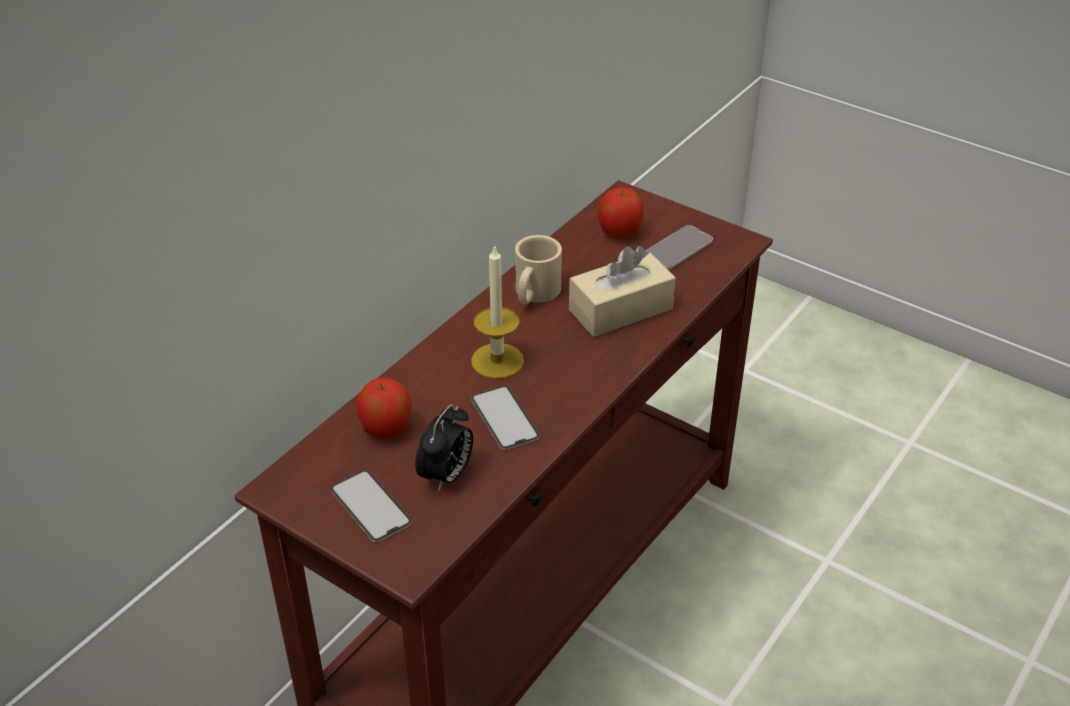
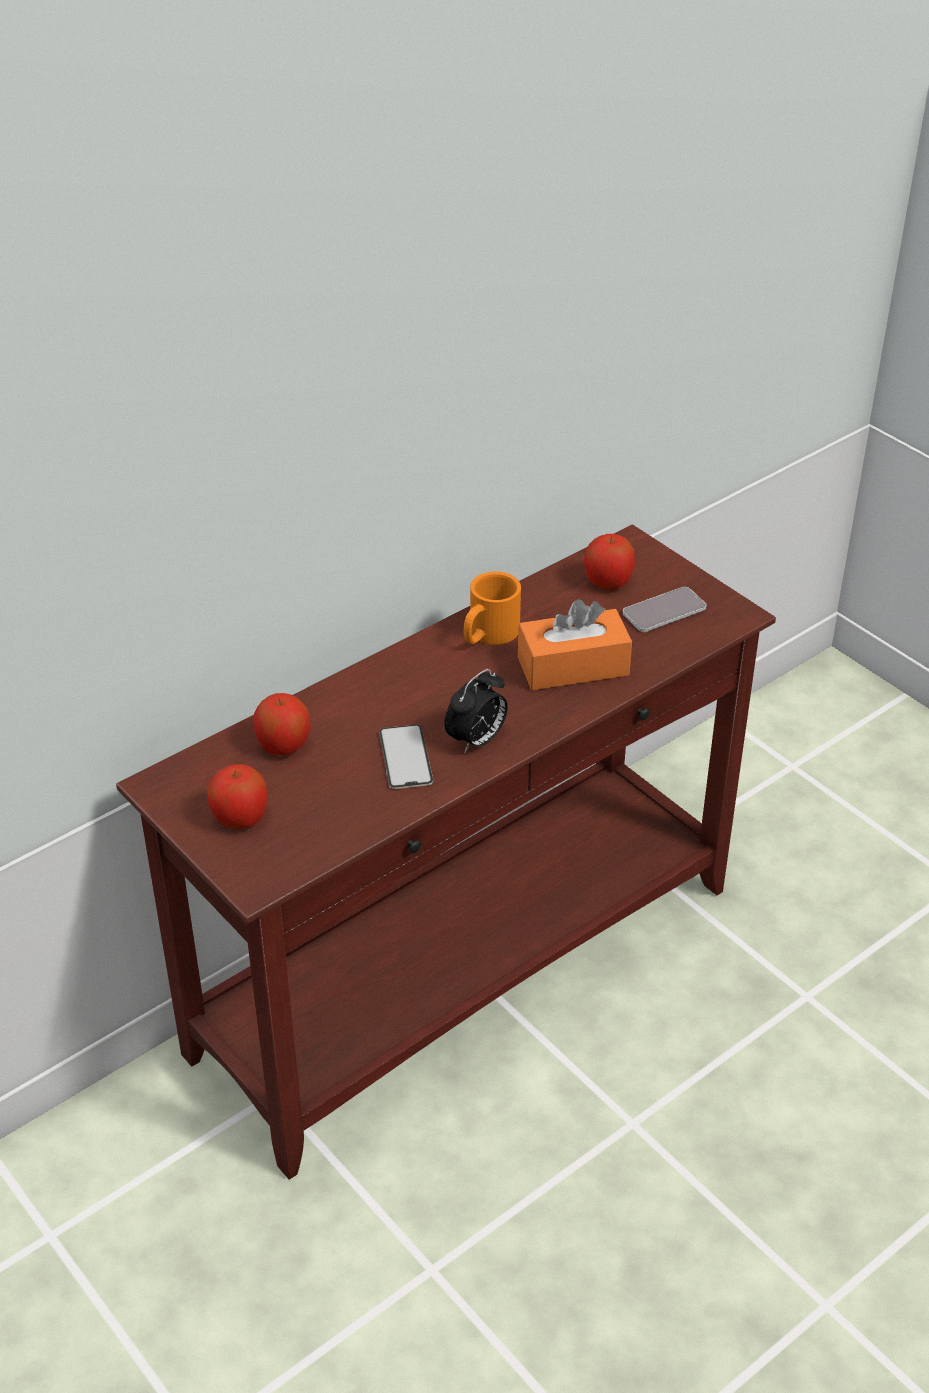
camera: 15 degrees right, 0 degrees up
(370, 506) = (240, 819): phone -> apple
(447, 476) = (325, 803): alarm clock -> alarm clock (476, 741)
(497, 361) = (421, 698): candle -> none
(534, 294) = (488, 635): beige mug -> orange mug
(620, 309) = (573, 666): beige tissue box -> orange tissue box

